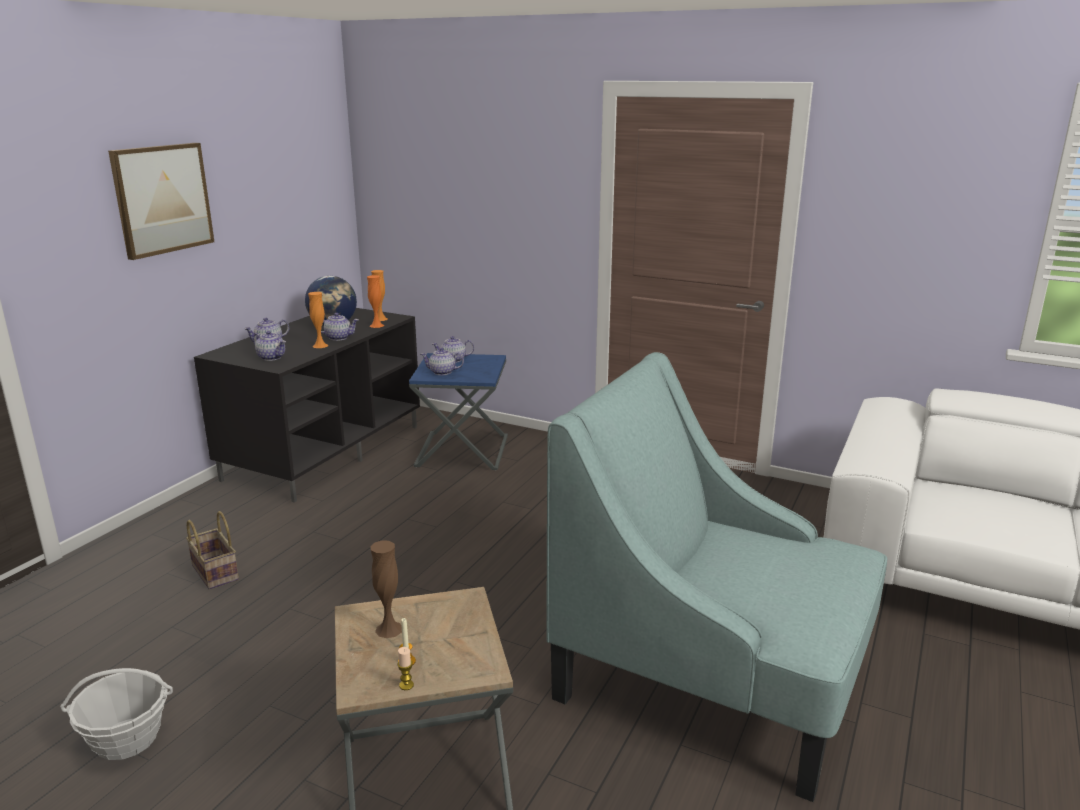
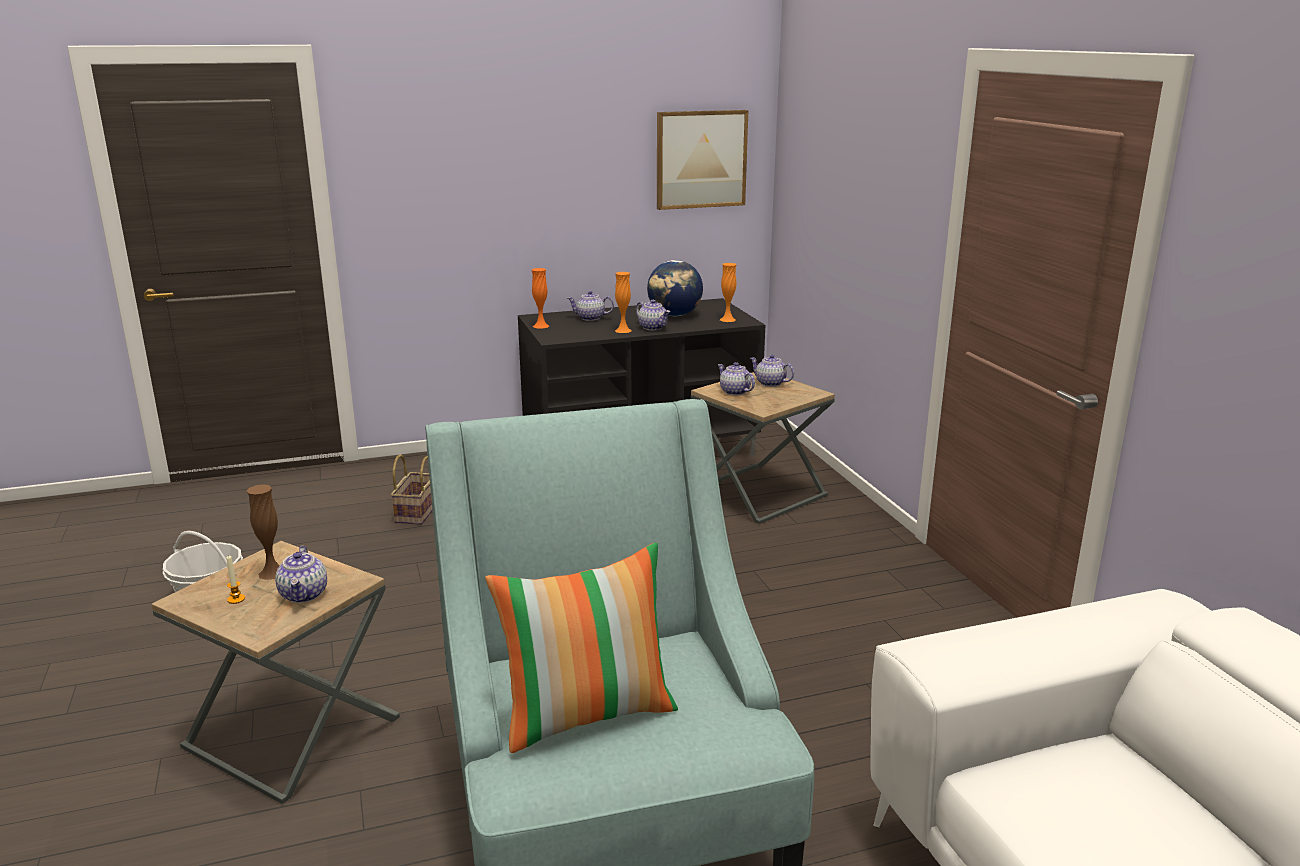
camera: 45 degrees right, 0 degrees up
(162, 199) = (507, 157): picture -> picture (701, 159)
(272, 357) = (566, 330): teapot -> teapot (304, 595)
(376, 325) = (710, 325): orange vase -> orange vase (541, 326)
(406, 685) = (205, 613): candle -> none
(462, 451) = (758, 494): blue side table -> brown side table
(774, 587) = (587, 714): none -> pillow

